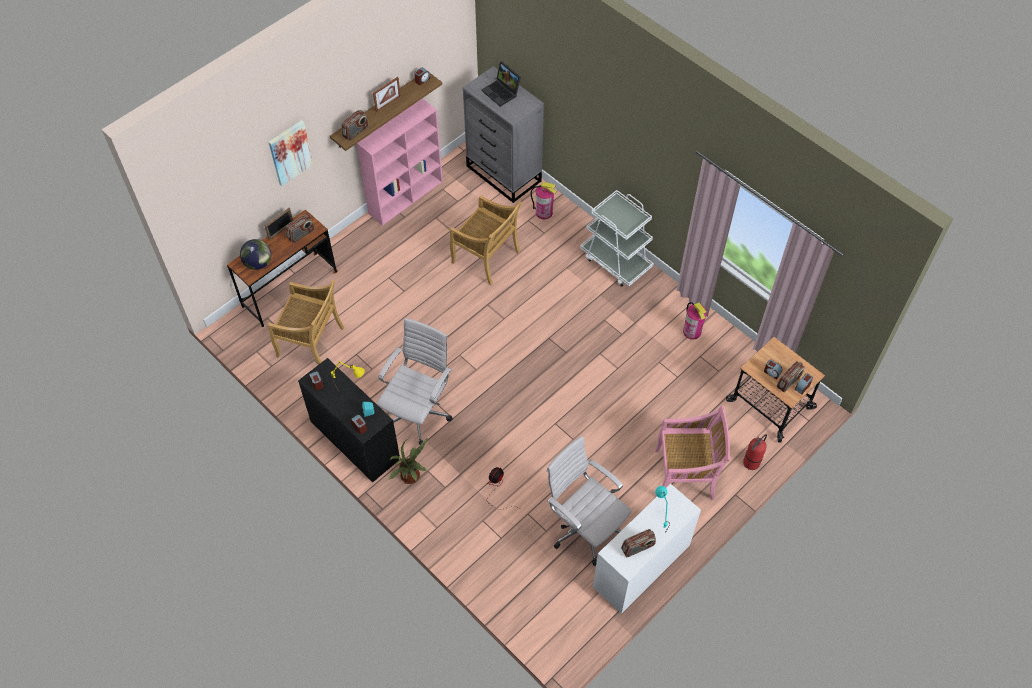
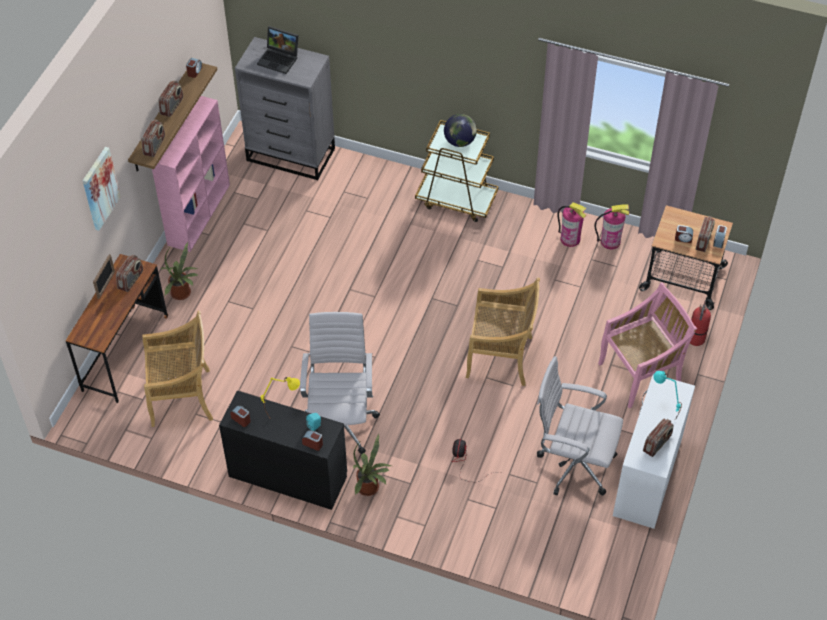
camera: 25 degrees left, 5 degrees down
(258, 263) = (101, 326): globe -> globe (460, 141)
(358, 258) = (183, 294): none -> potted plant
(388, 103) = (172, 106): picture frame -> radio
(486, 258) = (321, 244): beige chair -> beige chair (500, 357)
(544, 212) = (355, 178): fire extinguisher -> fire extinguisher (610, 241)
(616, 261) = (457, 200): white cart -> brown cart

